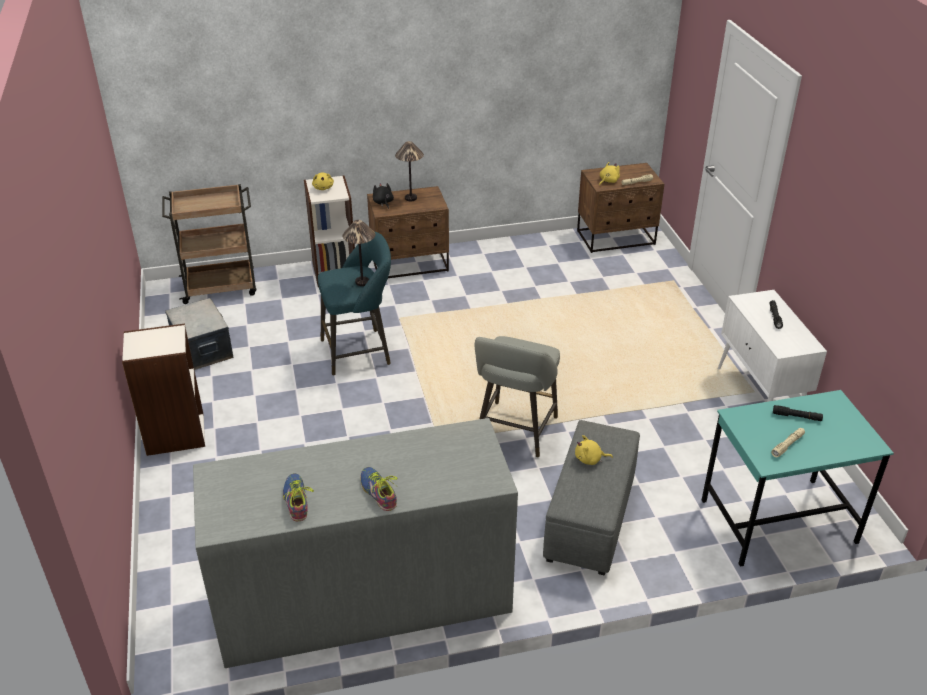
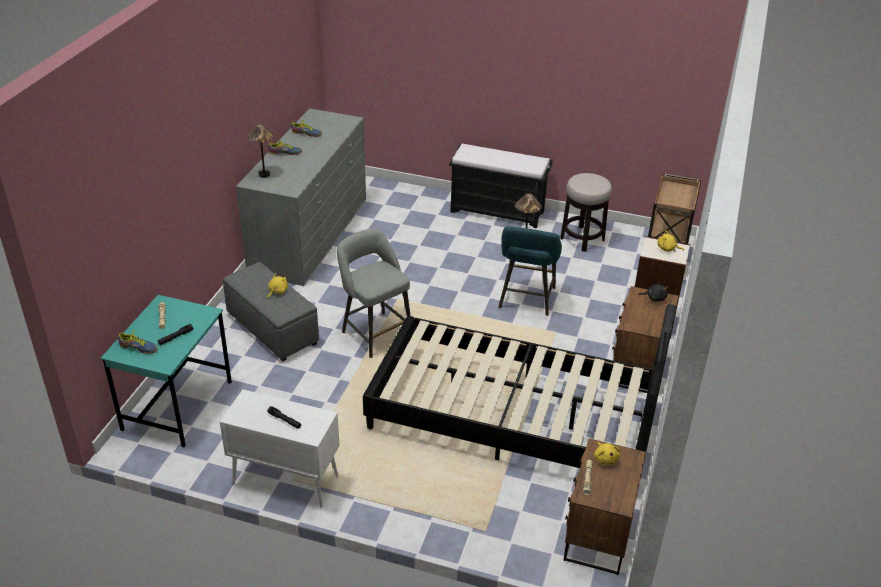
camera: 120 degrees right, 0 degrees up
(174, 435) = (498, 211): bookcase -> black bench
(202, 350) = (582, 239): storage box -> stool
(411, 198) = (653, 315): table lamp -> table lamp (264, 175)
(543, 306) = (512, 418): none -> black bed
(844, 434) = (138, 347): none -> shoe

